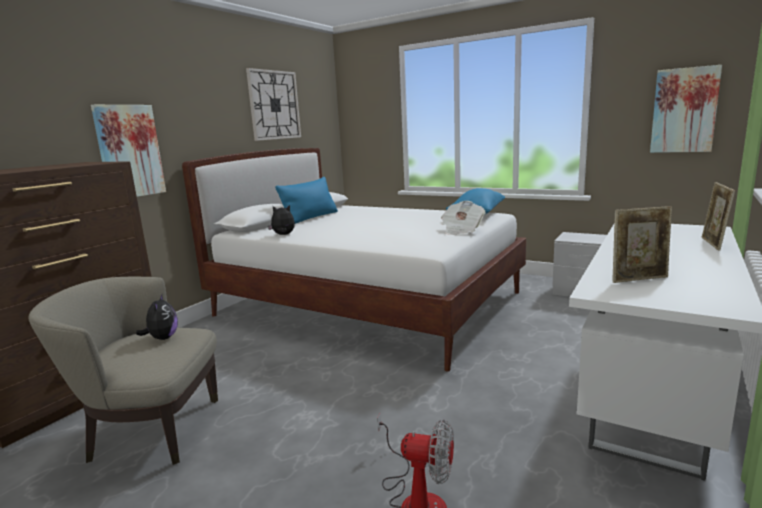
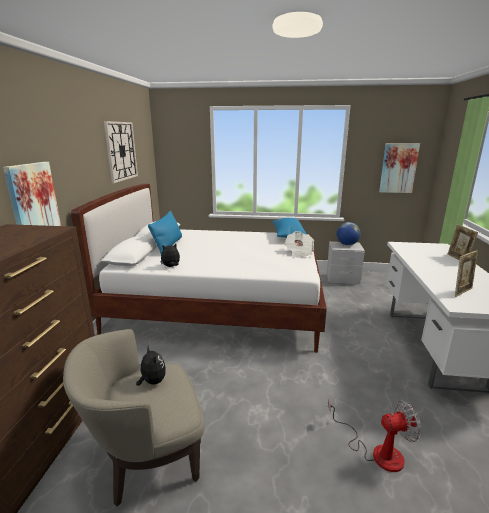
camera: 25 degrees left, 5 degrees up
(587, 236) = (347, 244): none -> globe

